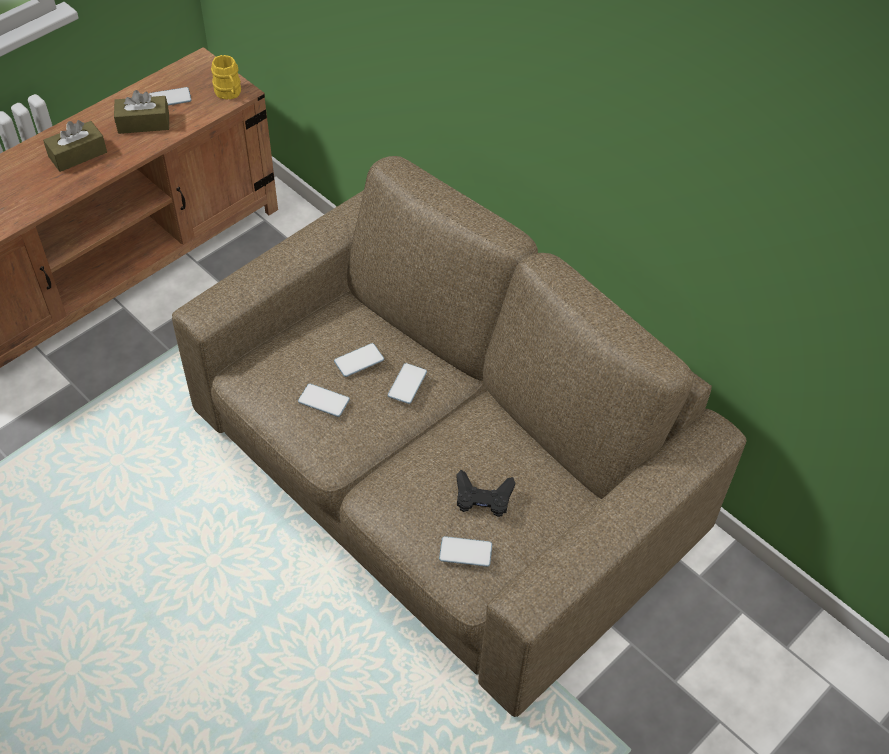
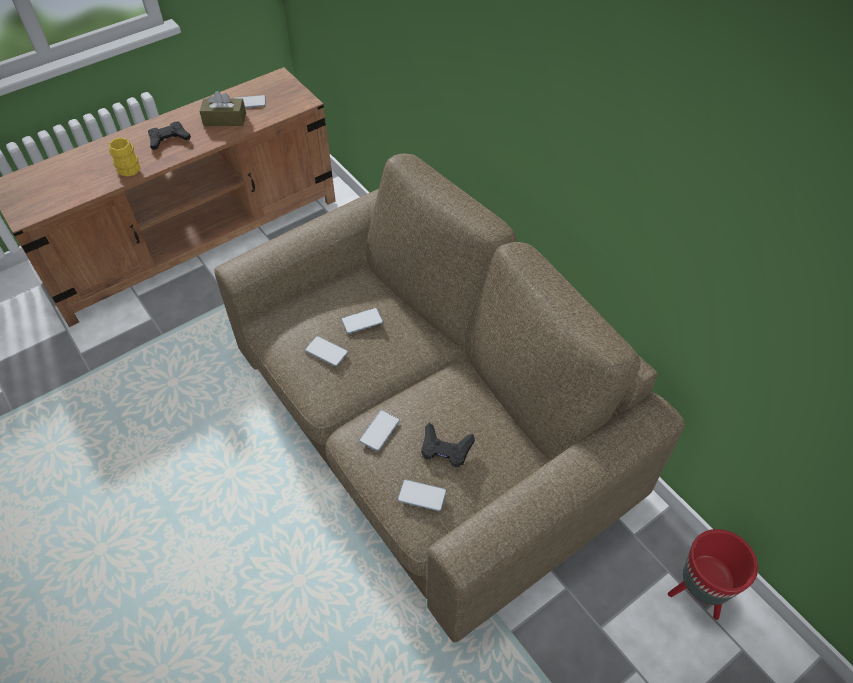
camera: 10 degrees right, 0 degrees up
(78, 154) = (169, 139): brown tissue box -> black game controller
(229, 93) = (296, 102): yellow mug -> yellow mug (129, 171)
(407, 384) = (399, 344): phone -> phone (379, 431)
(775, 633) = (696, 594): none -> red planter

